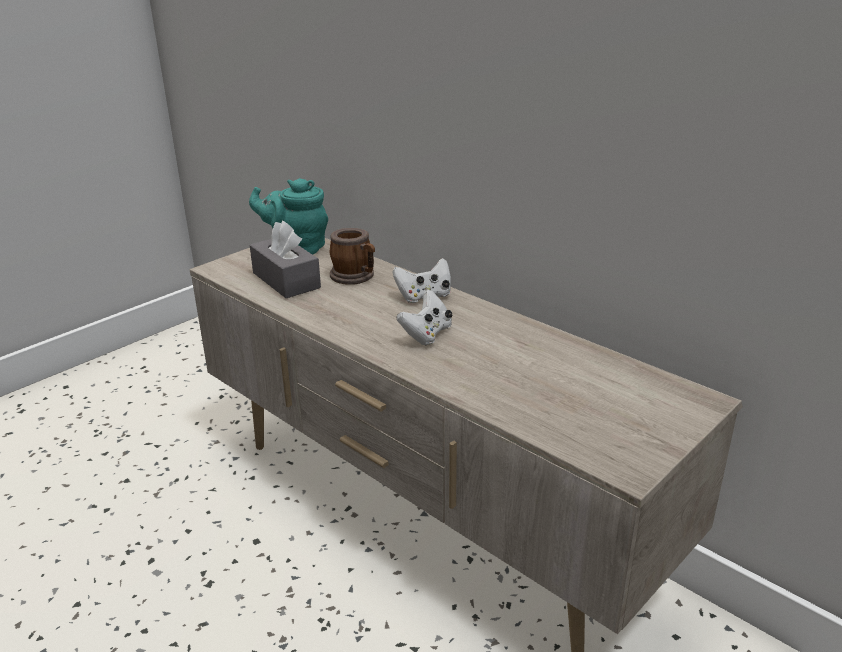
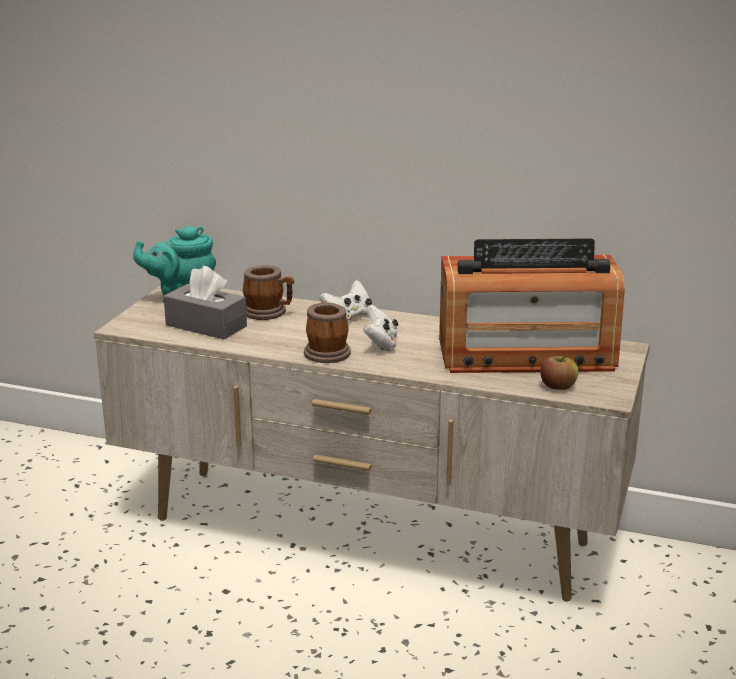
camera: 25 degrees left, 5 degrees down
(365, 332) = (326, 351): none -> mug
(573, 382) = (526, 354): none -> radio
(575, 436) = (558, 386): none -> apple

